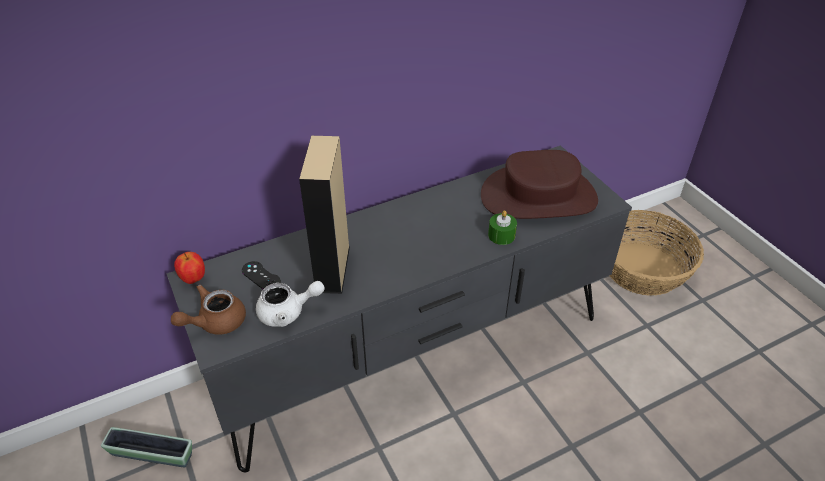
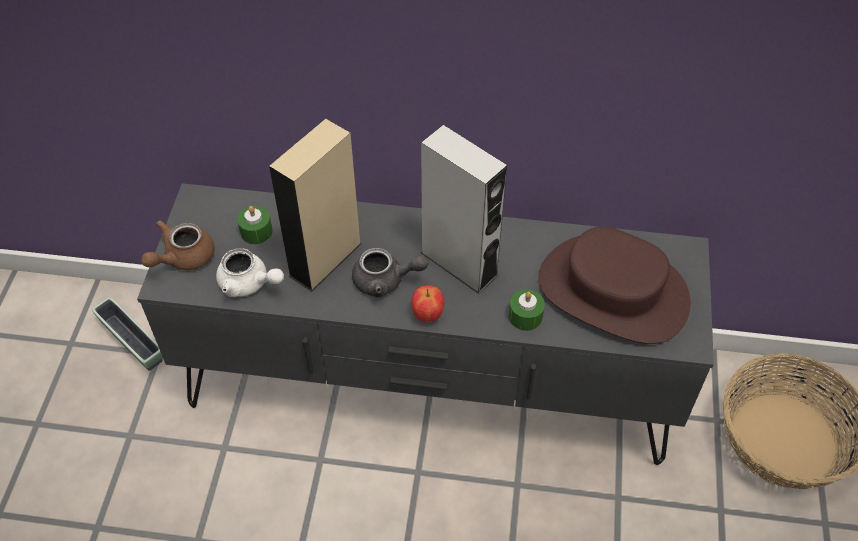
camera: 35 degrees right, 10 degrees up
(193, 279) = (198, 202): apple -> apple (427, 315)
(215, 322) = (183, 258): brown teapot -> brown teapot turned 45 degrees counterclockwise
(261, 276) = (256, 231): black game controller -> green candle
(389, 260) = (385, 281): none -> grey teapot
(429, 226) = (459, 264): none -> grey speaker

